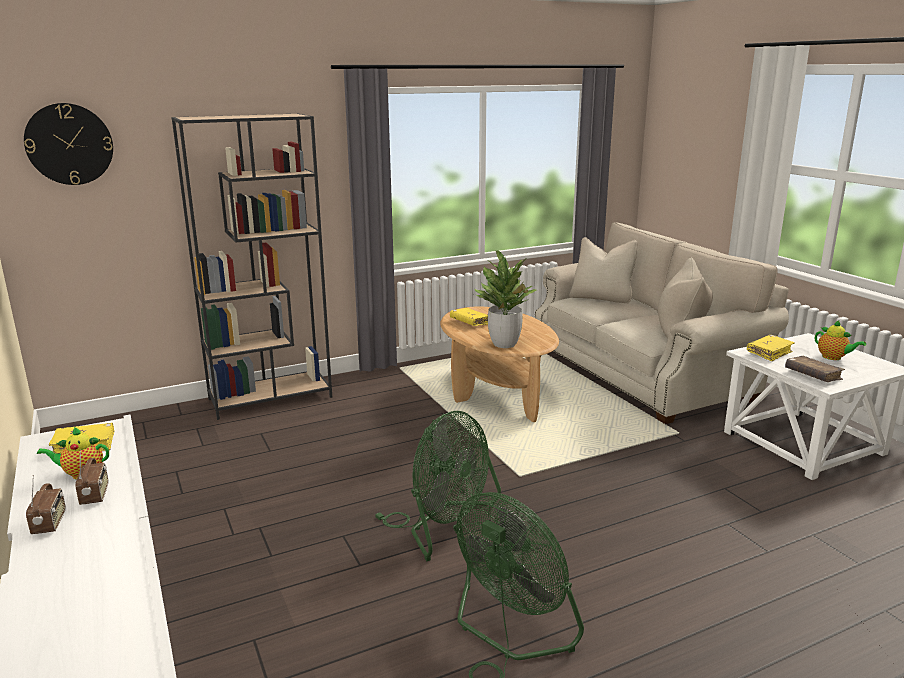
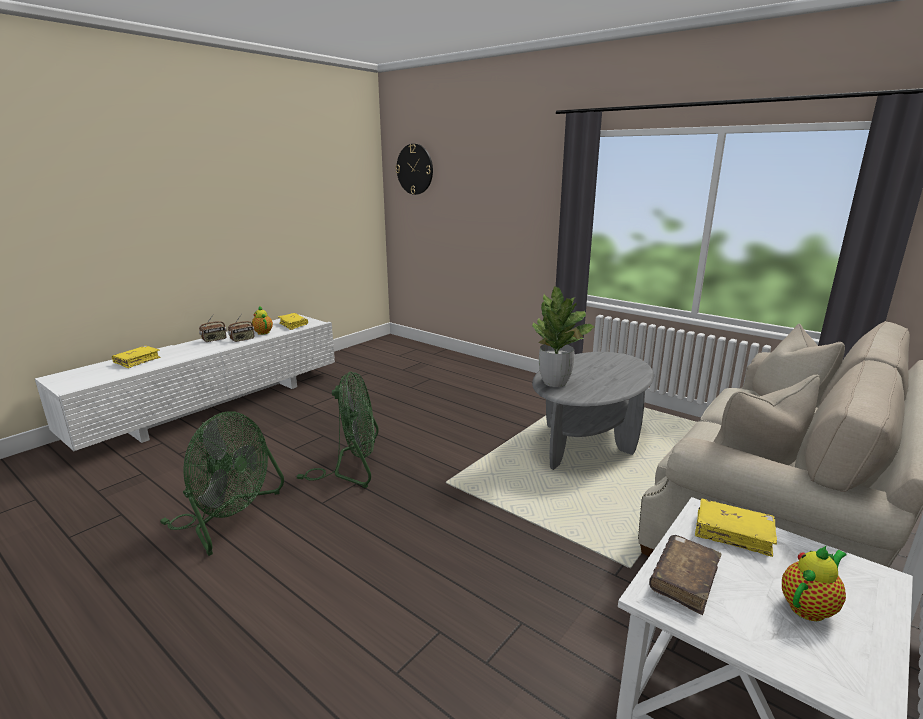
camera: 65 degrees right, 0 degrees up
(271, 398) = (480, 367): bookcase -> none
(440, 525) = (351, 465): green fan -> green fan turned 105 degrees counterclockwise
(470, 322) = (590, 362): yellow book -> yellow book (137, 361)
(496, 394) = (588, 440): brown coffee table -> grey coffee table
(833, 357) = (809, 606): teapot -> teapot turned 150 degrees counterclockwise

